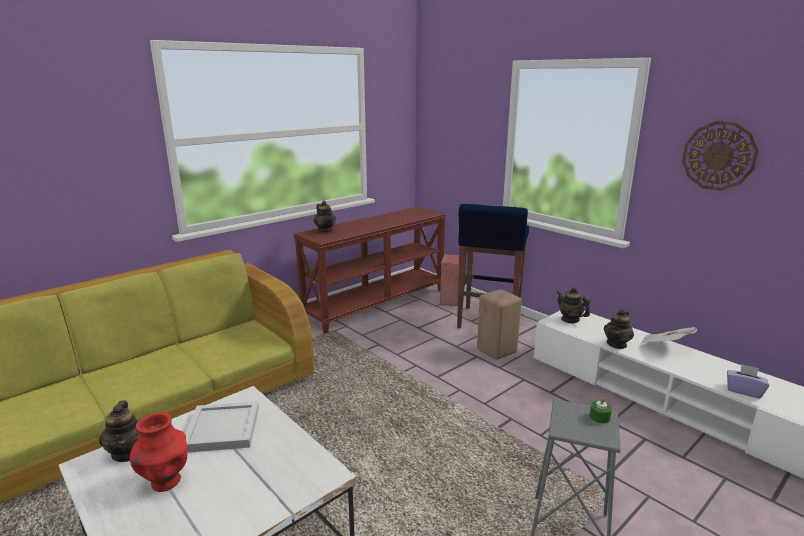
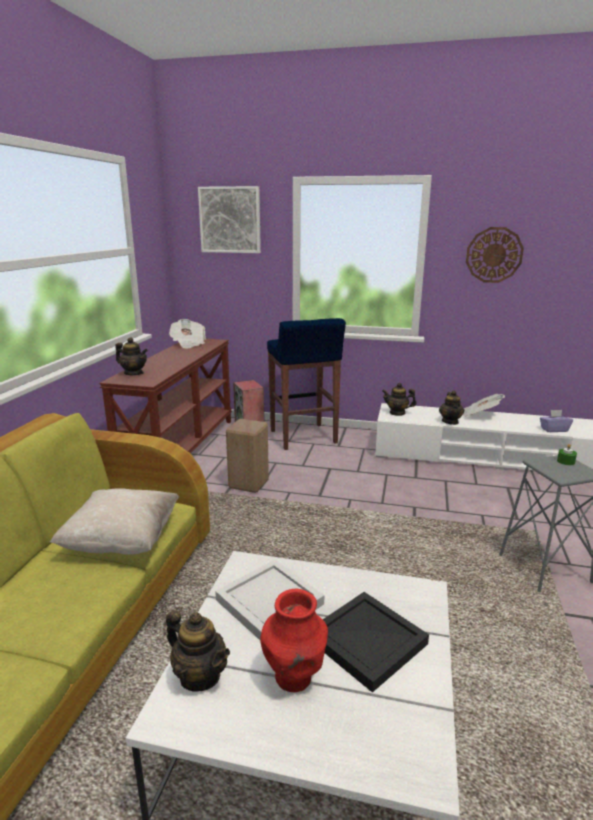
camera: 35 degrees left, 0 degrees up
(219, 355) = (122, 542): none -> beige pillow
(237, 486) = (369, 641): none -> black tray
(407, 212) = (188, 344): none -> newspaper
(460, 101) = (230, 220): none -> picture
(498, 351) = (340, 459): beige stool -> beige stool (250, 484)

